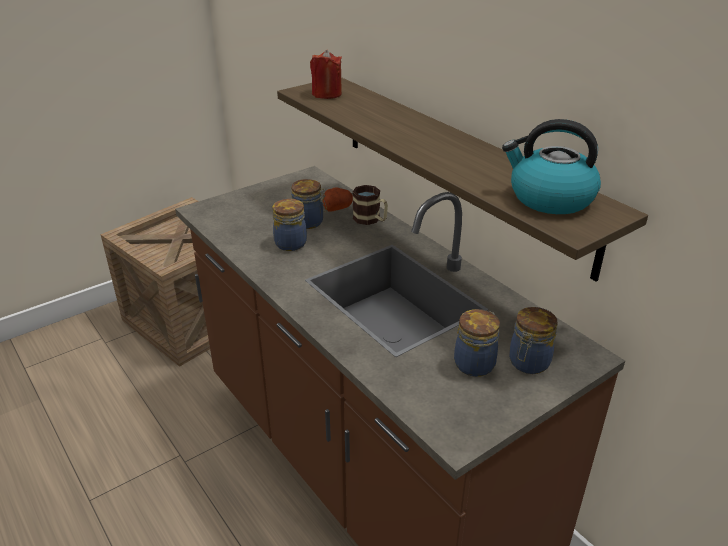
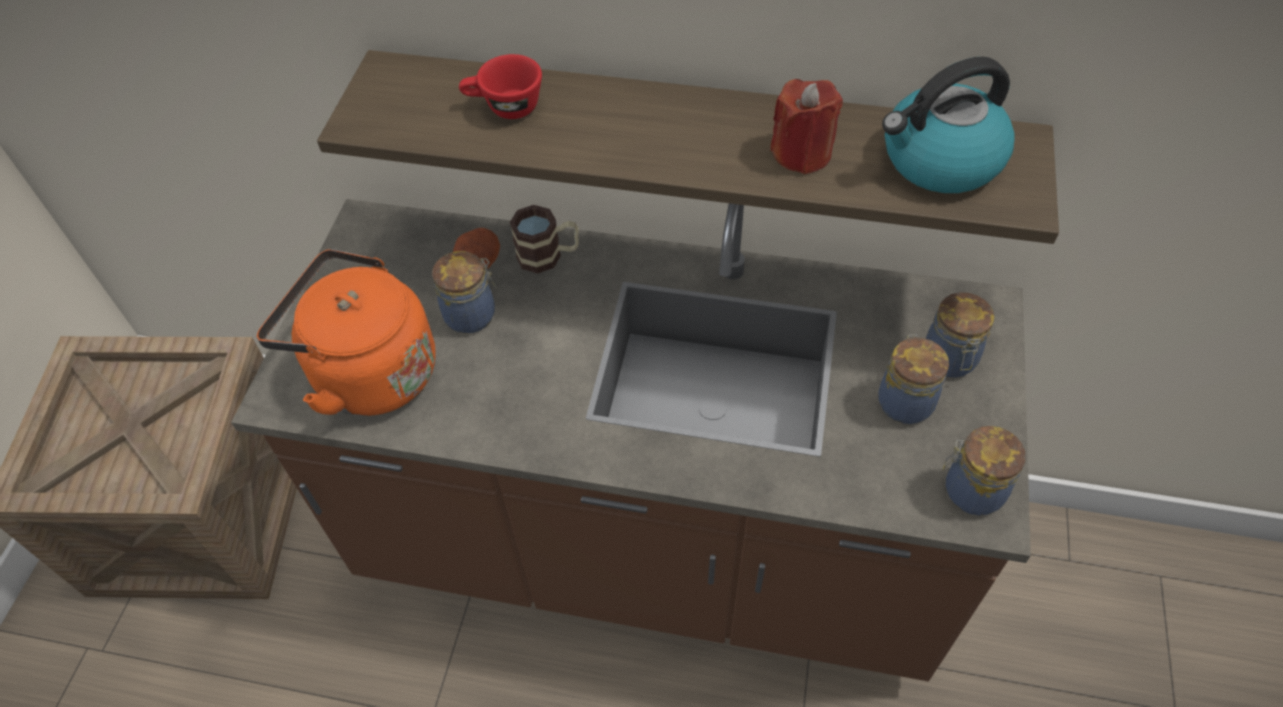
camera: 40 degrees left, 20 degrees up
(242, 219) = (368, 372): none -> orange kettle
(290, 243) = (490, 369): jar -> jar (970, 490)
(326, 94) = (410, 106): red candle -> red candle (802, 153)
(363, 107) = (504, 108): none -> red cup

